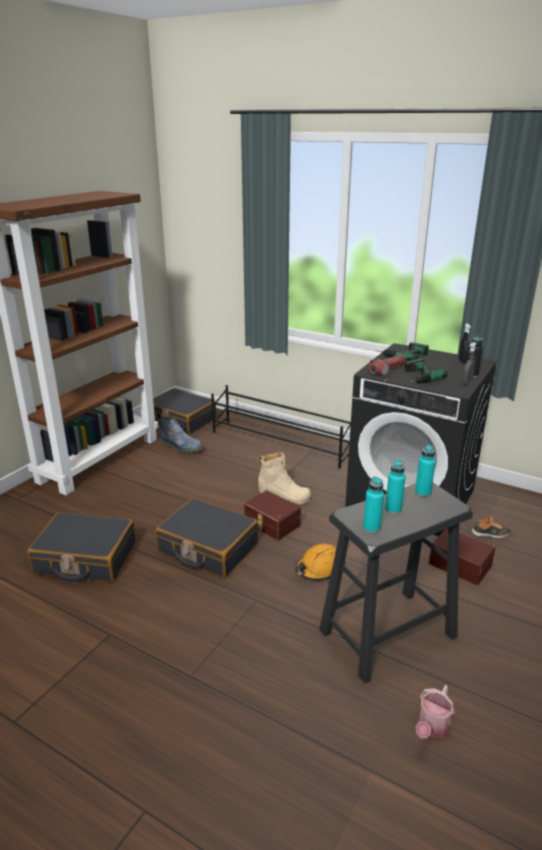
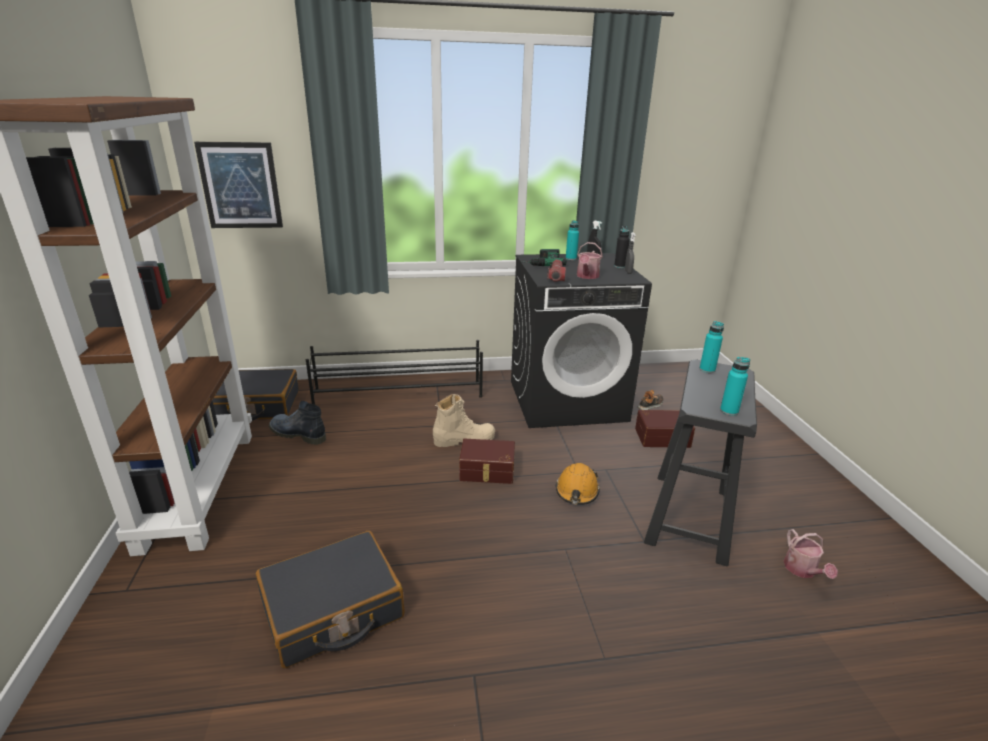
camera: 40 degrees left, 0 degrees up
(183, 448) = (297, 434): boot -> boot turned 150 degrees counterclockwise
(202, 251) = (241, 185): none -> picture
(208, 548) = (458, 524): black suitcase -> none
(393, 509) = (713, 390): turquoise bottle -> turquoise bottle (571, 258)
(415, 377) = (587, 276): power drill -> watering can

